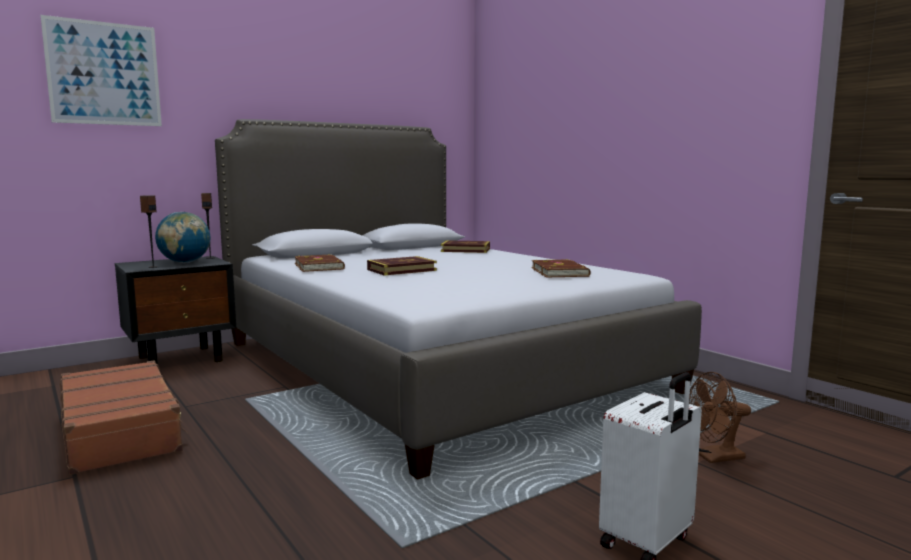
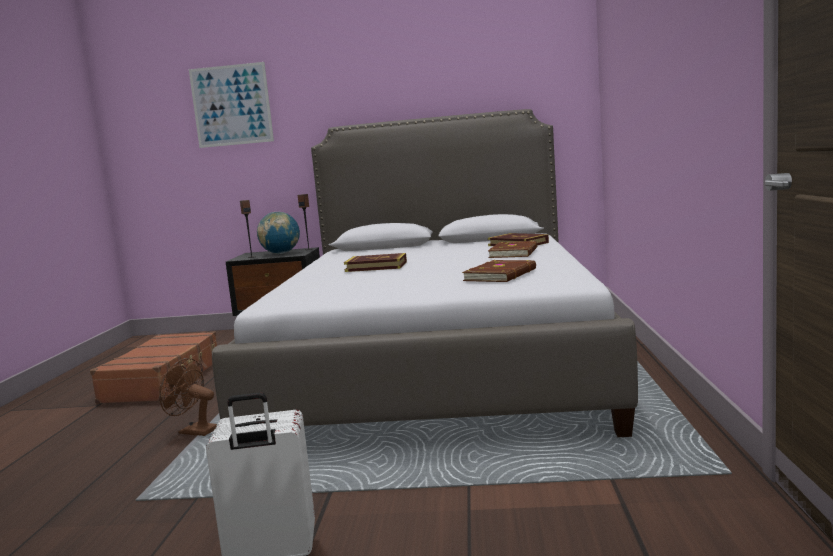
camera: 40 degrees right, 0 degrees up
(320, 266) = (338, 260): brown book -> brown book (514, 253)
(714, 458) = (496, 511): brown fan -> brown fan (193, 431)

